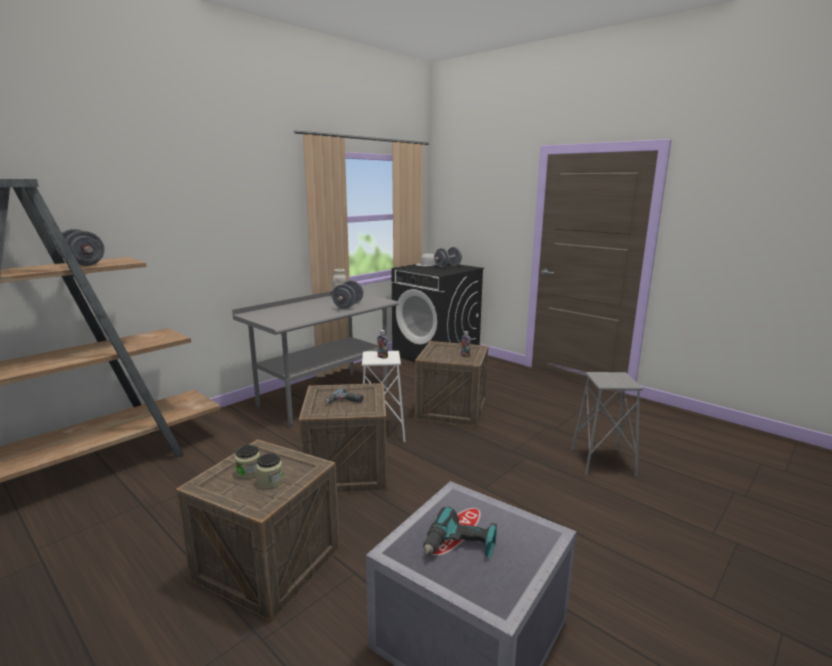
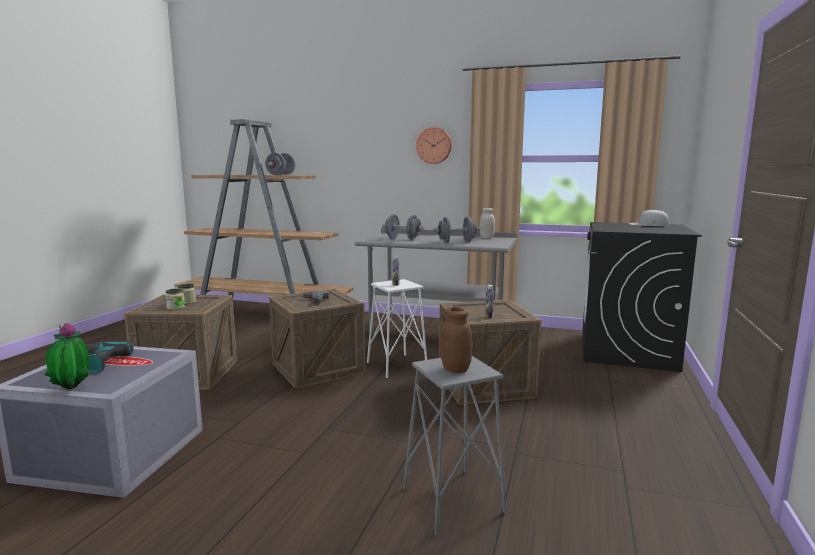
camera: 65 degrees right, 5 degrees down
(264, 210) = (434, 145): none -> wall clock
(447, 266) = (658, 228): grey dumbbell -> grey dumbbell (403, 239)
(544, 560) = (71, 390): none -> potted plant
(616, 379) = (455, 369): none -> brown jar

